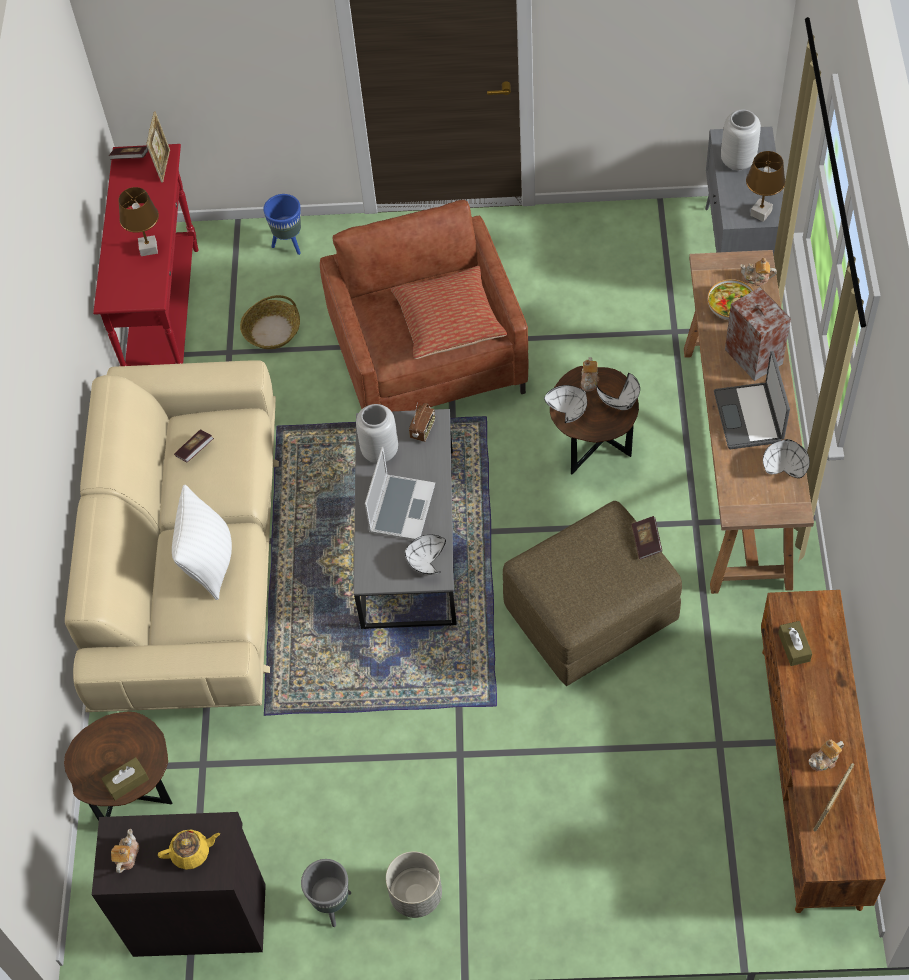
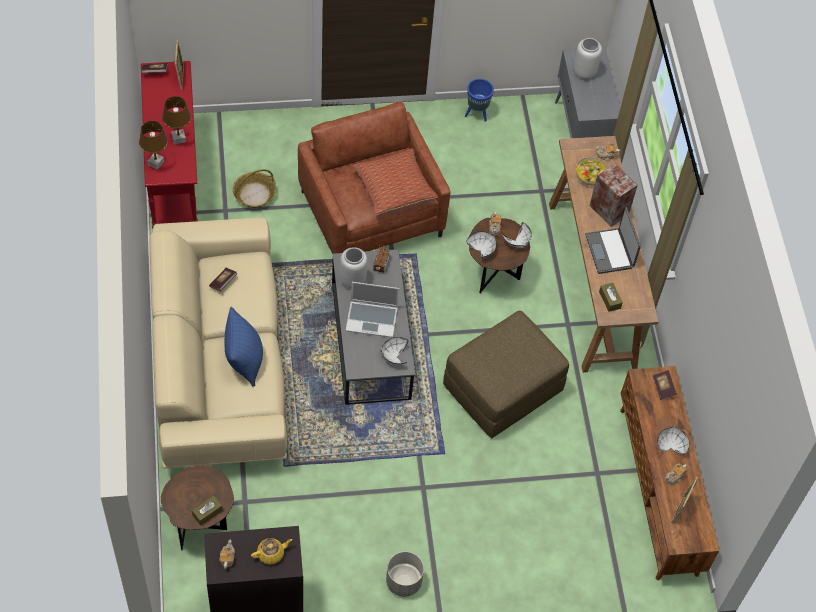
camera: 15 degrees left, 0 degrees up
(209, 562) = (244, 360): white pillow -> blue pillow
(289, 244) = (259, 130): blue planter -> blue planter (476, 114)
(332, 905) = (347, 592): grey planter -> none
(401, 508) = (372, 319): laptop -> laptop turned 90 degrees clockwise
(646, 542) = (544, 338): book -> book (663, 388)
(761, 213) = (603, 109): brown table lamp -> brown table lamp (156, 163)
(784, 466) = (635, 284): white bowl -> white bowl (670, 445)
(794, 647) = (648, 404): brown tissue box -> brown tissue box (609, 300)

